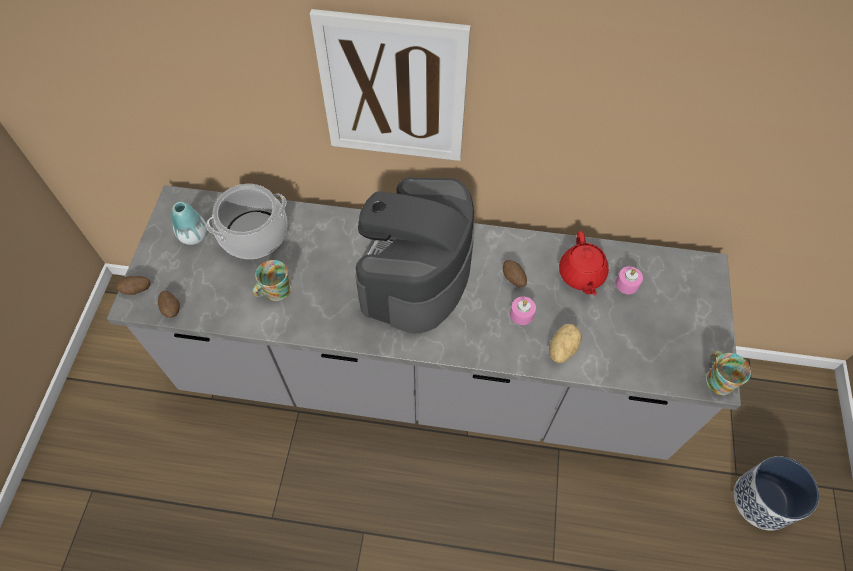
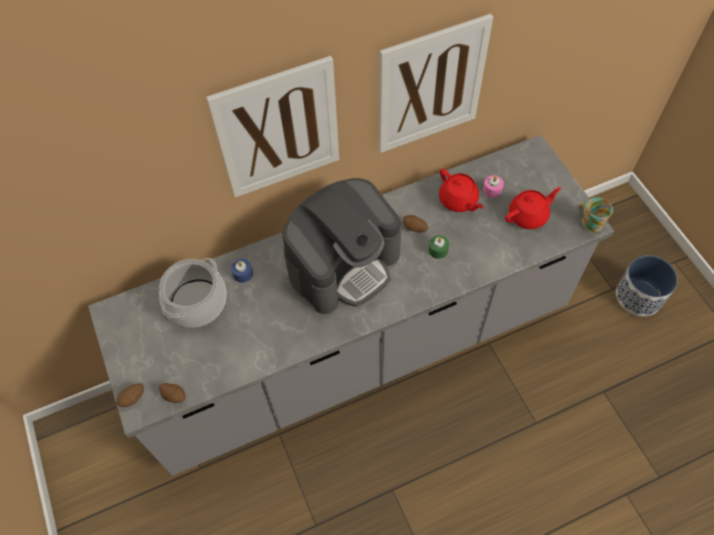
camera: 30 degrees left, 0 degrees up
(194, 236) = (147, 330): vase -> none
(273, 291) = (246, 336): mug -> none
(314, 231) = (243, 274): none -> blue candle
(415, 275) = (344, 264): coffee machine -> coffee machine turned 120 degrees counterclockwise
(521, 314) = (438, 250): pink candle -> green candle
(561, 349) = (480, 258): potato -> none
(594, 124) = (430, 86): none -> picture
(648, 333) = (528, 216): none -> red teapot

